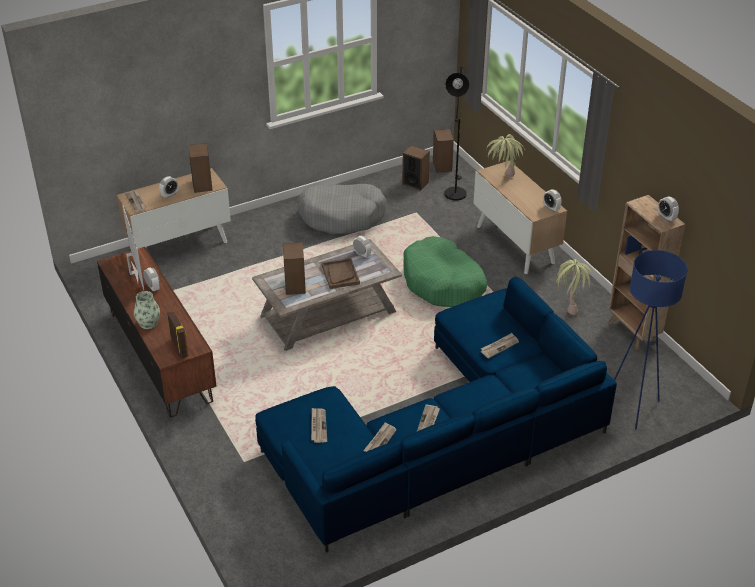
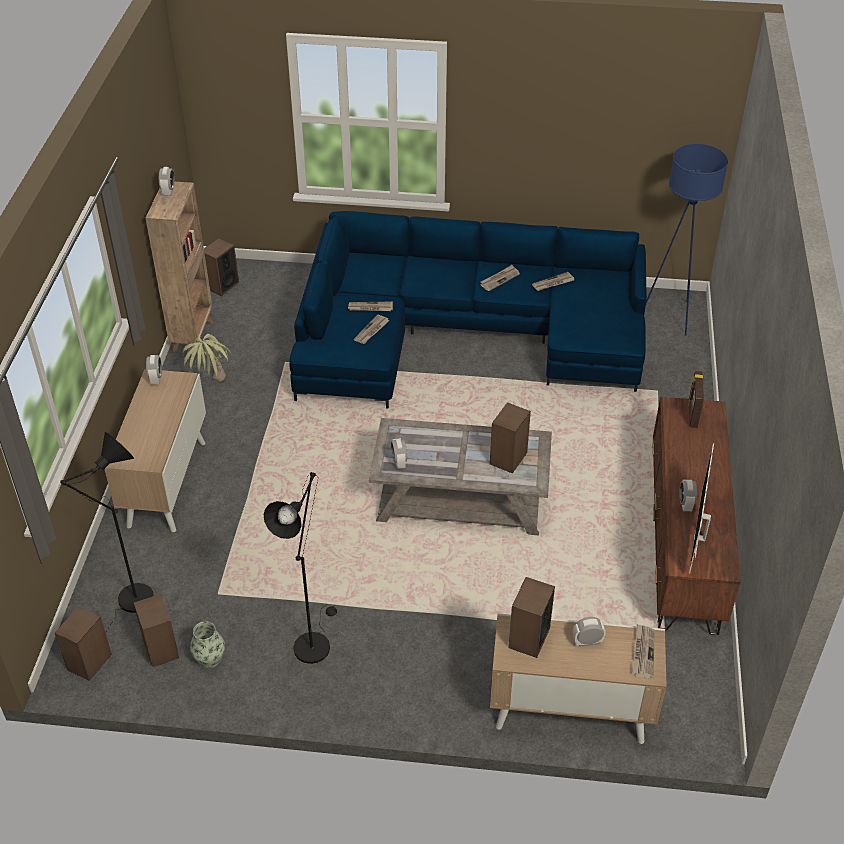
camera: 145 degrees left, 5 degrees up
(148, 323) = (713, 458): vase -> vase (209, 658)
(318, 426) = (596, 315): newspaper -> newspaper (371, 331)
(340, 274) = (446, 448): brown tray -> none
(342, 216) = (313, 642): grey dog bed -> black floor lamp
(443, 283) = (301, 476): green dog bed -> none
(502, 181) = (154, 440): potted plant -> none
(633, 408) = (285, 283): blue floor lamp -> blue floor lamp (671, 317)
(674, 380) = (222, 285): none -> speaker

